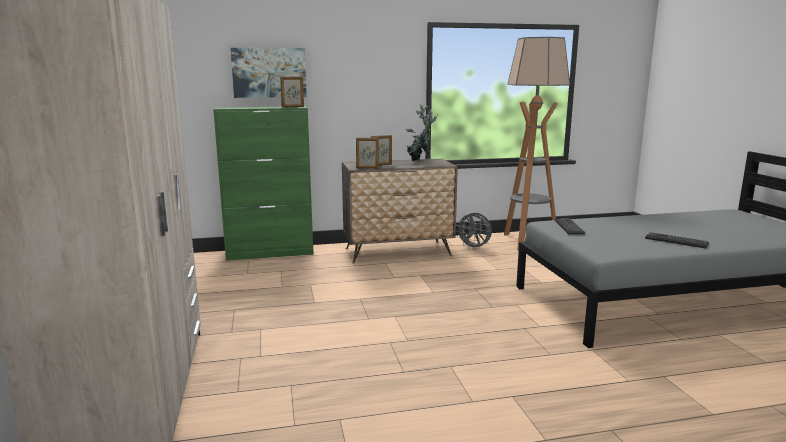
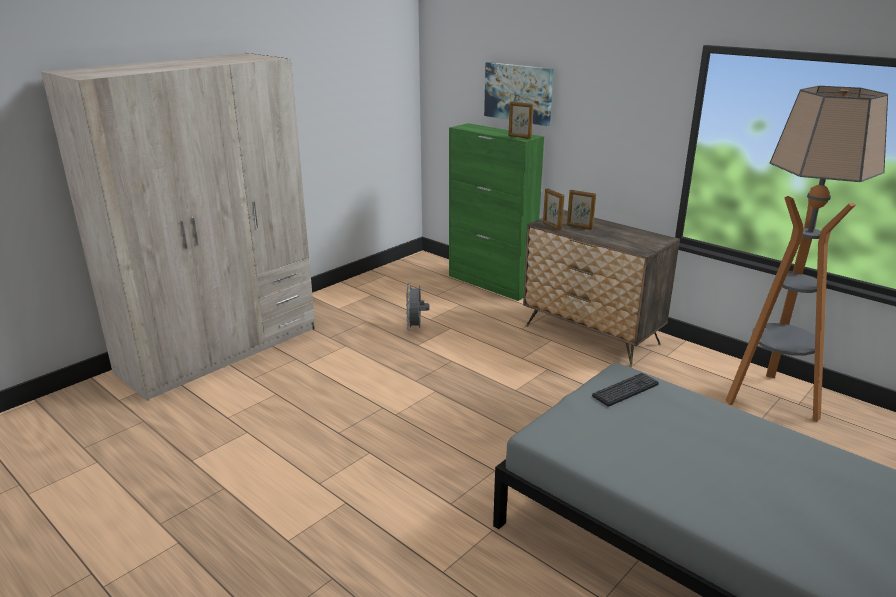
camera: 55 degrees right, 10 degrees up
(419, 161) = (636, 235): potted plant -> none
(474, 248) = (681, 371): grey fan -> grey fan (415, 328)
(676, 241) = (679, 479): keyboard -> none

